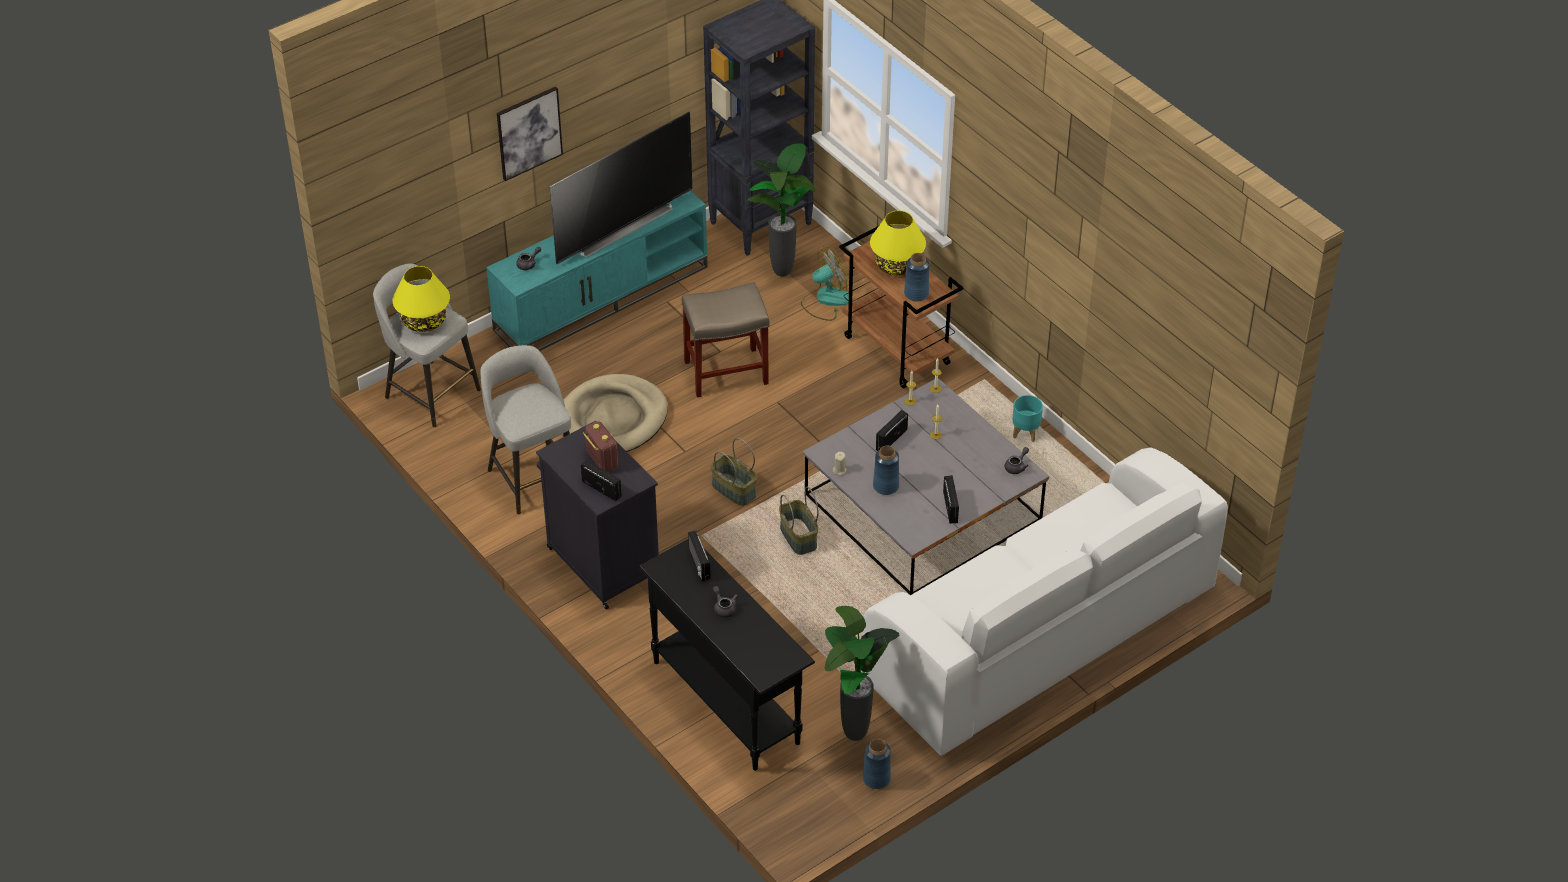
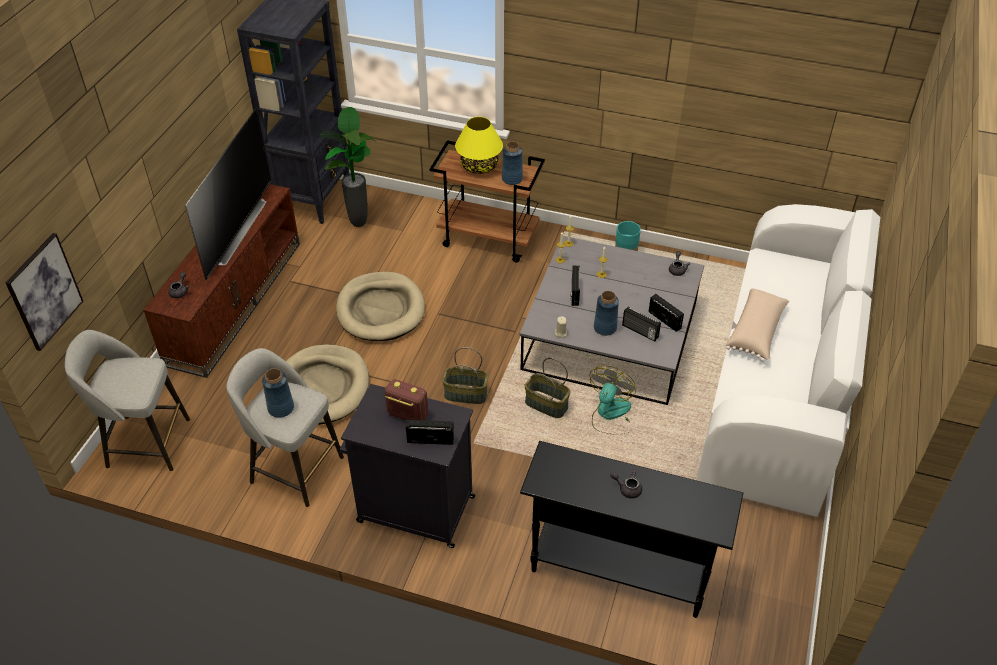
camera: 35 degrees left, 0 degrees up
(424, 321) = (124, 378): yellow table lamp -> none
(529, 133) = (140, 165): picture -> picture (44, 291)
(602, 297) = (234, 300): turquoise tv stand -> brown tv stand
(698, 564) = (569, 462): radio -> radio (639, 331)
(727, 372) = (380, 310): beige stool -> beige dog bed
(826, 300) = (407, 229): fan -> fan (610, 415)
(854, 736) = (738, 539): potted plant -> none
(876, 778) = (787, 565): blue vase -> blue vase (280, 408)
(1015, 559) = (756, 332): none -> beige pillow

